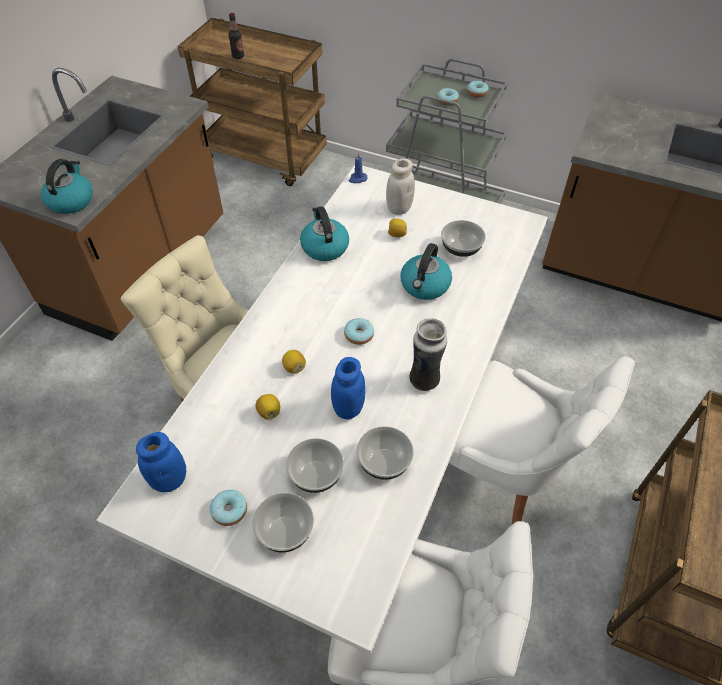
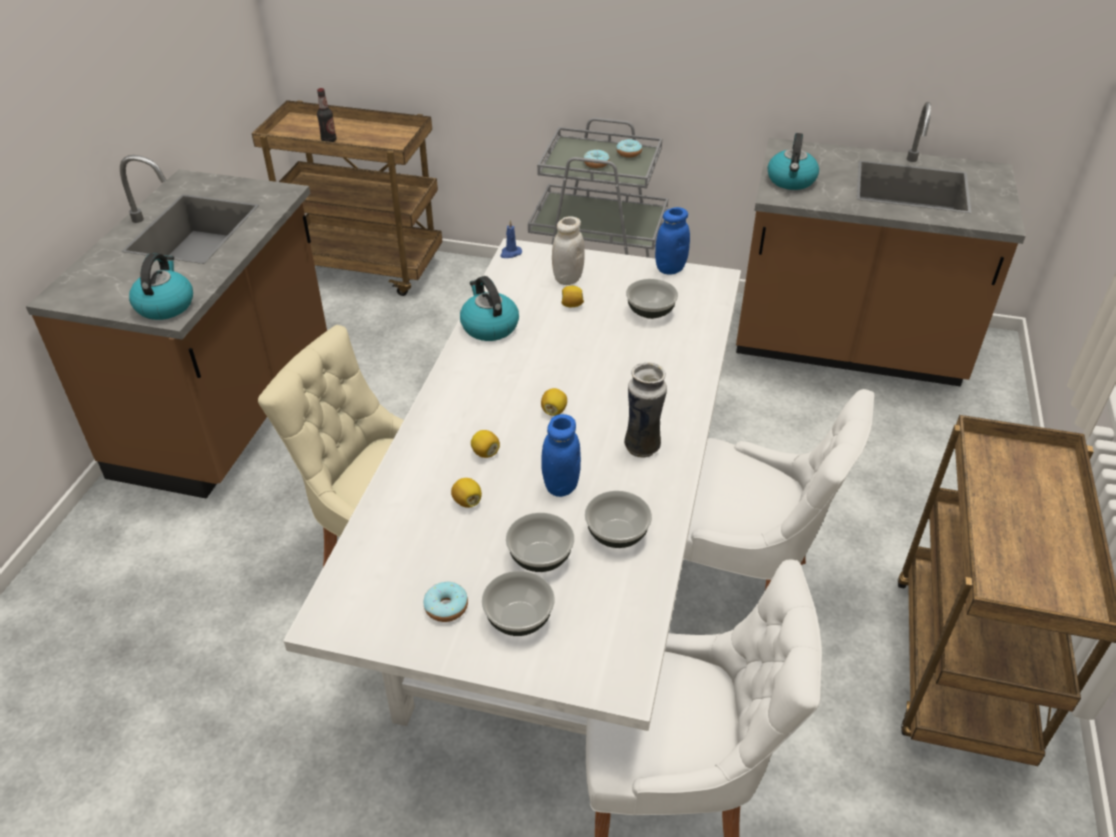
camera: 10 degrees left, 10 degrees down
(169, 480) = (364, 586): blue jar -> blue jar (670, 268)
(359, 335) = (554, 411): donut -> lemon
(425, 286) = (618, 353): kettle -> kettle (791, 181)

